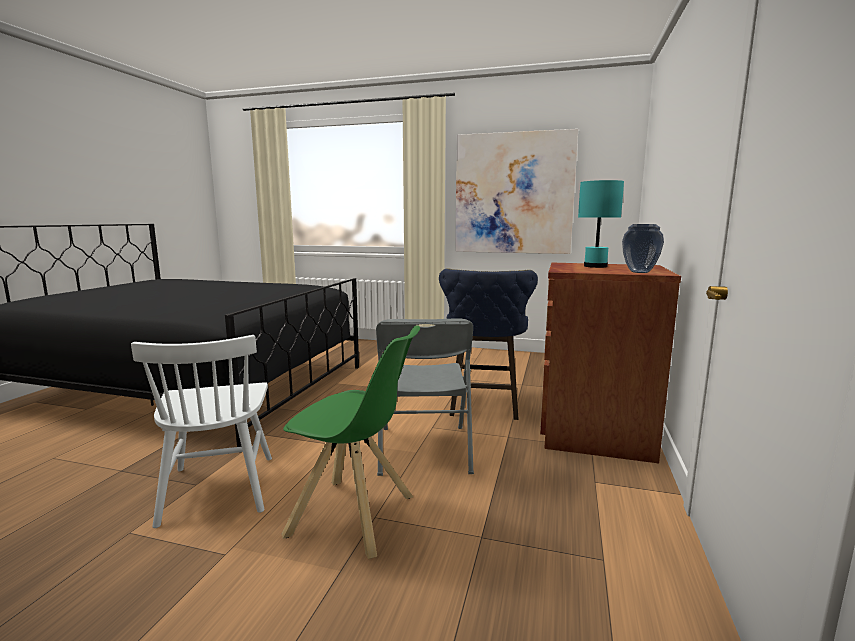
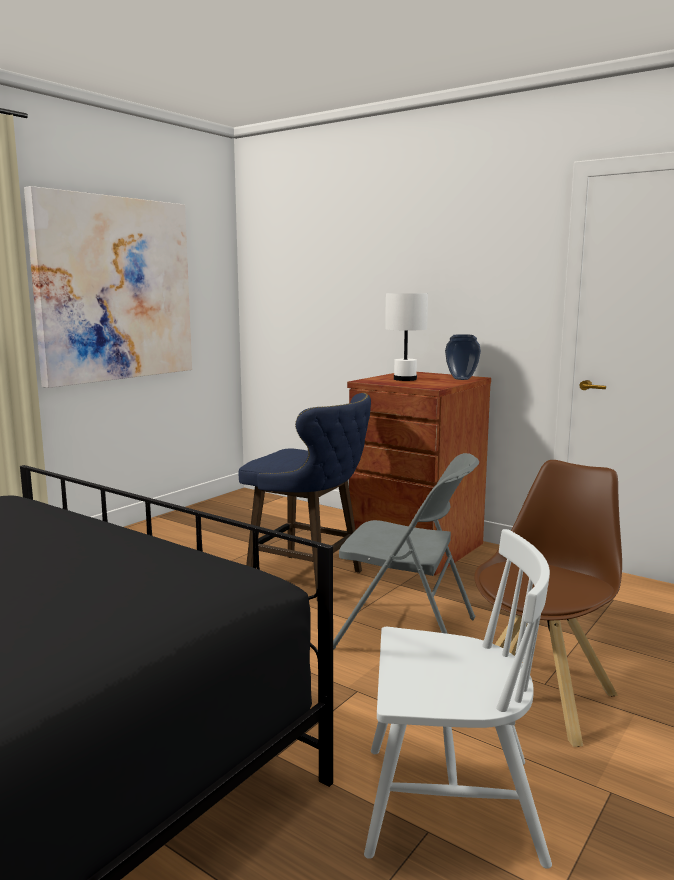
camera: 70 degrees left, 0 degrees up
(355, 516) = (541, 695): green chair -> brown chair
(595, 266) = (405, 379): turquoise table lamp -> white table lamp

